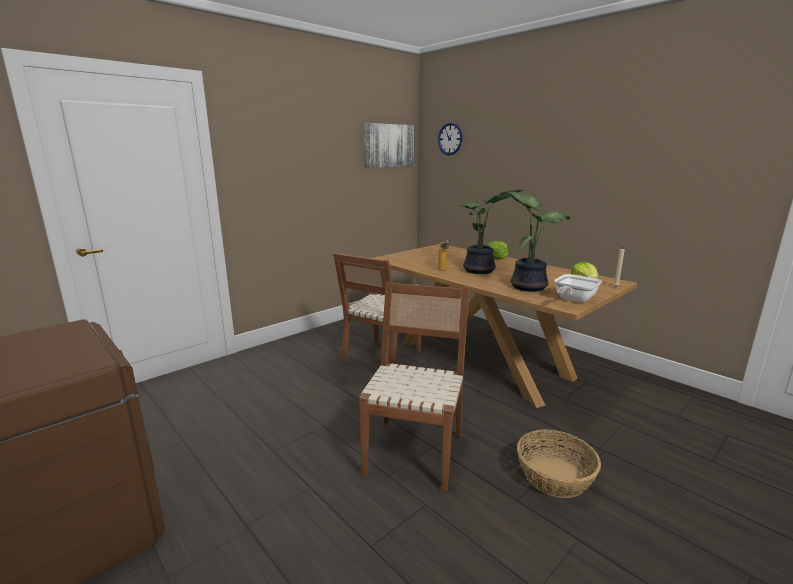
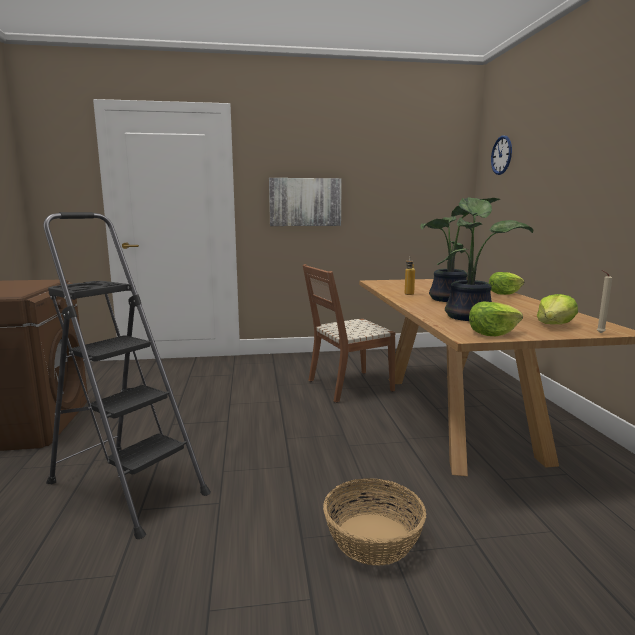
camera: 35 degrees right, 5 degrees down
(323, 533) = (125, 486): none -> step ladder
(388, 146) = (431, 167): picture -> picture (305, 202)
(415, 450) = (271, 462): chair -> none
(573, 300) = (492, 333): frying pan -> lettuce

